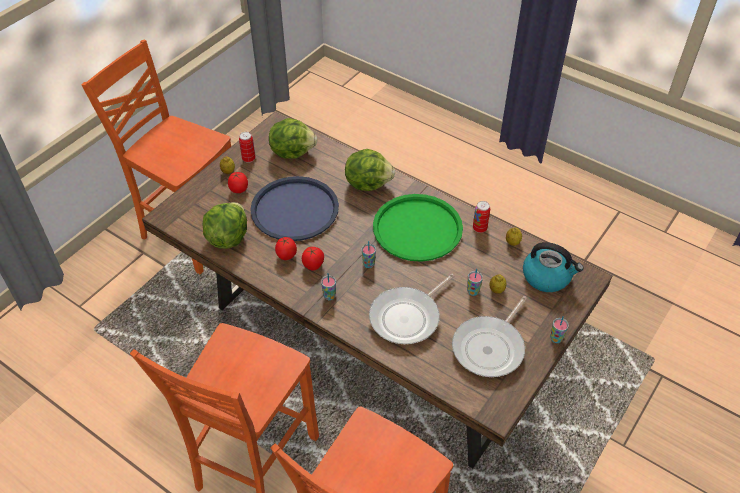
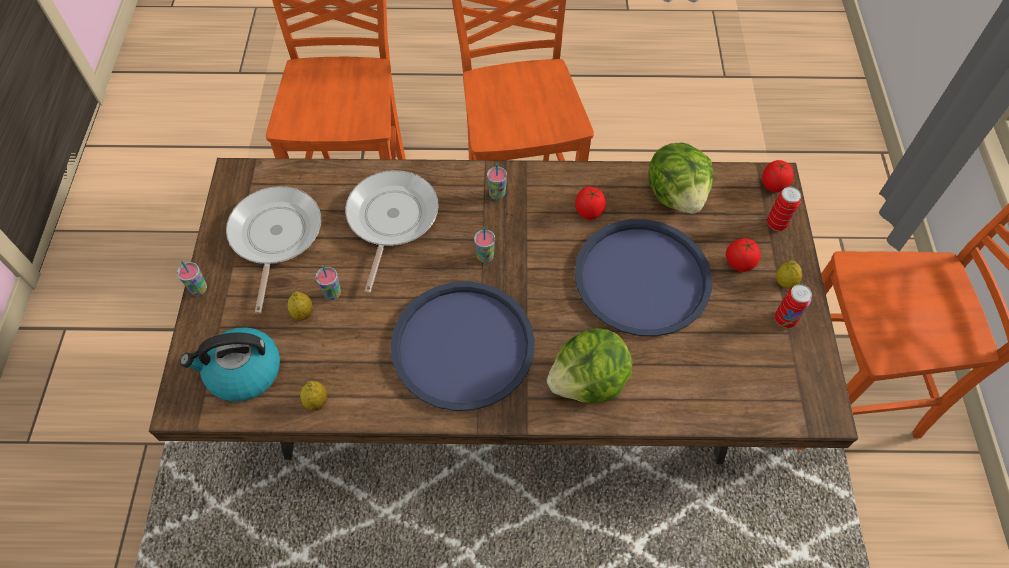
camera: 145 degrees right, 10 degrees up
(292, 151) = (744, 371): lettuce -> none
(313, 265) = (547, 219): tomato -> tomato (772, 186)
(417, 228) = (462, 345): green tray -> blue tray
(479, 228) = (377, 398): can -> can (776, 224)

